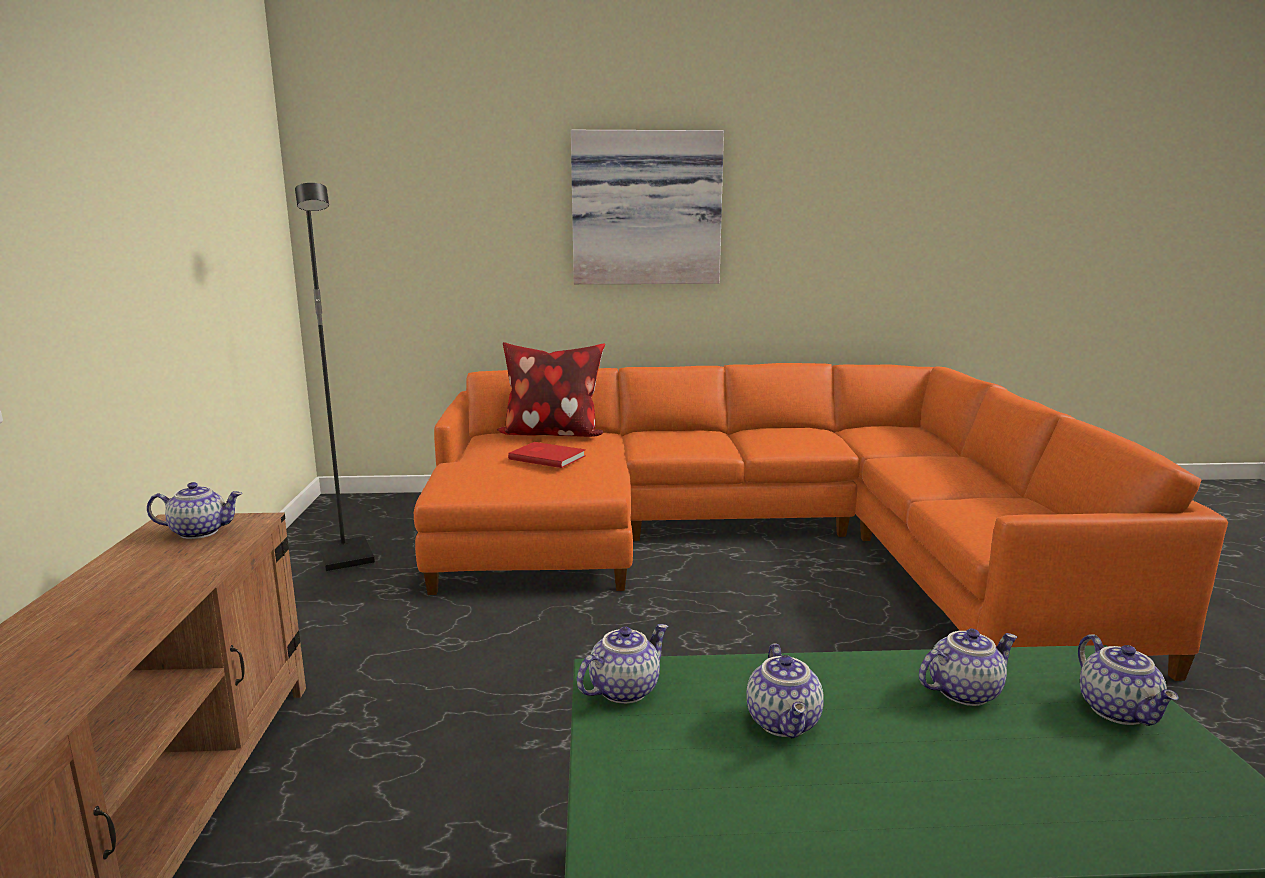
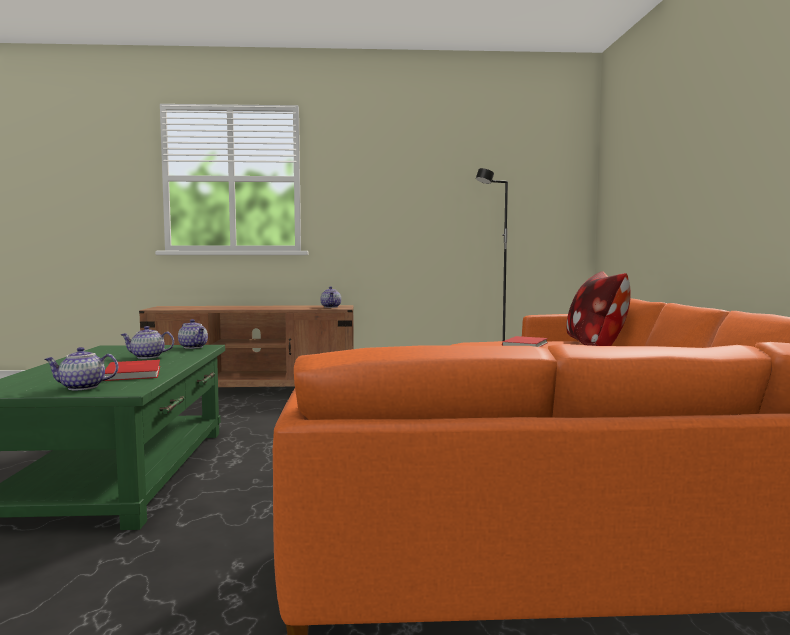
camera: 90 degrees right, 10 degrees down
(646, 209) = (729, 149): picture -> none
(963, 691) = (135, 373): teapot -> red book

